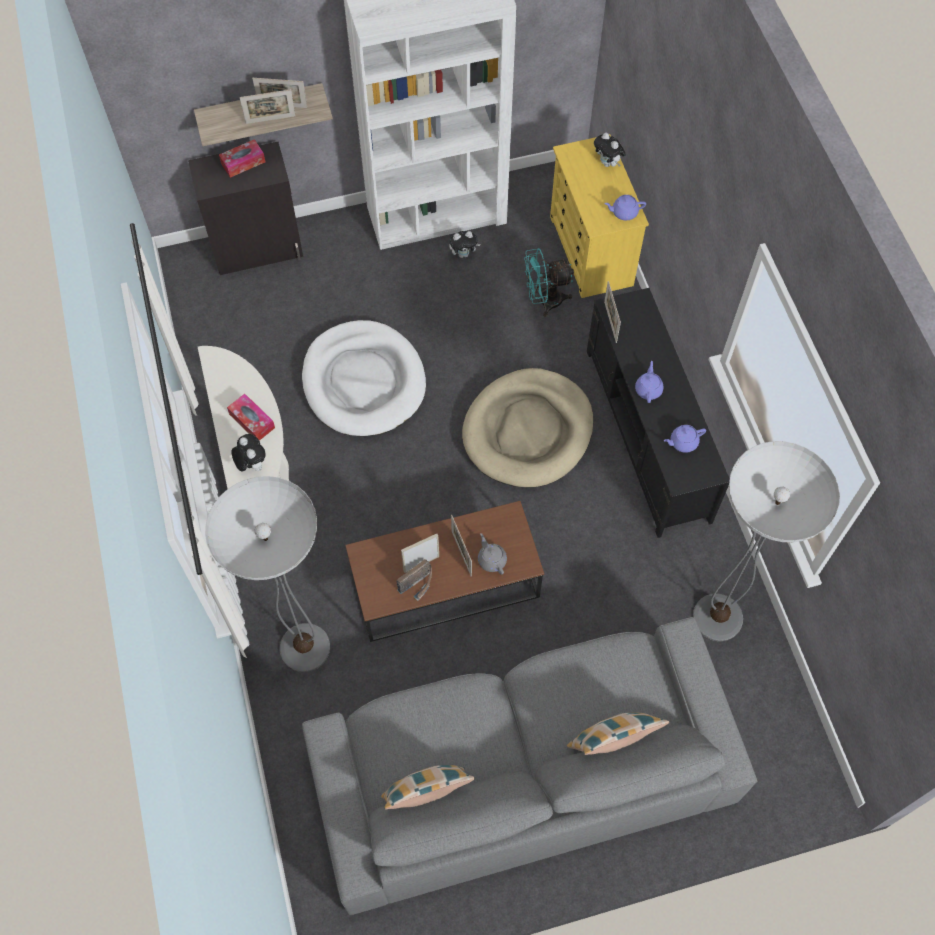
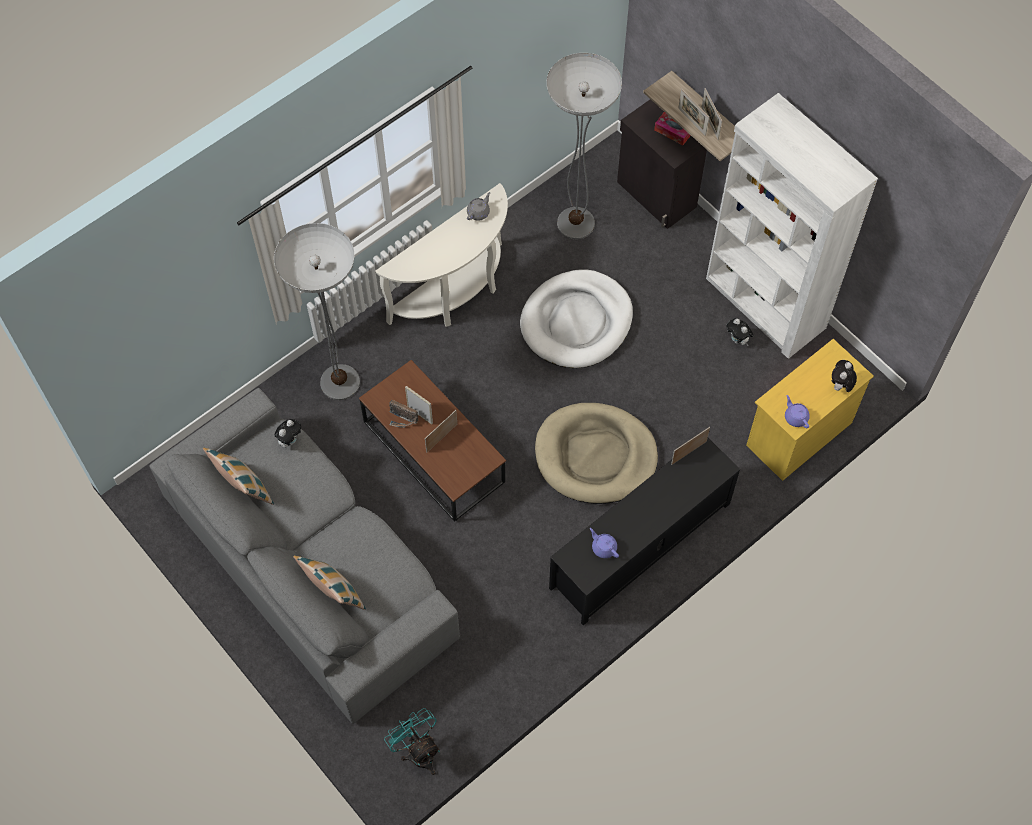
camera: 65 degrees right, 0 degrees up
(251, 464) = (422, 261): plush toy -> plush toy (290, 440)
(252, 421) = (457, 245): tissue box -> none
(491, 559) = (446, 460): grey teapot -> grey teapot (478, 212)
(544, 301) = (726, 418): turquoise fan -> turquoise fan (418, 751)
(648, 389) = (640, 504): purple teapot -> none
(717, 617) = (501, 658): floor lamp -> floor lamp (575, 223)

